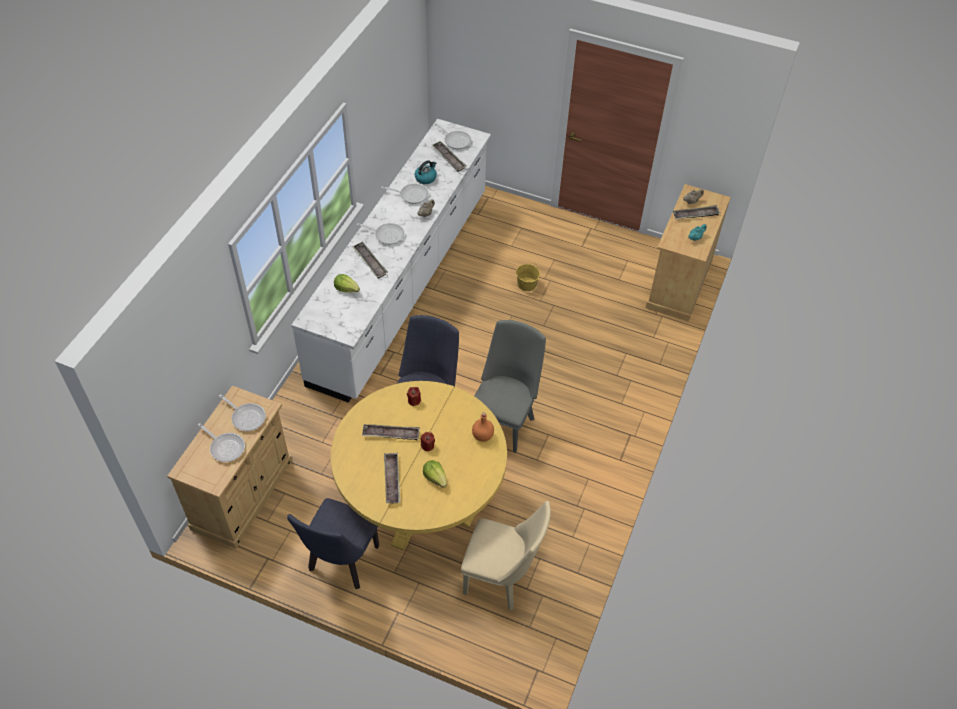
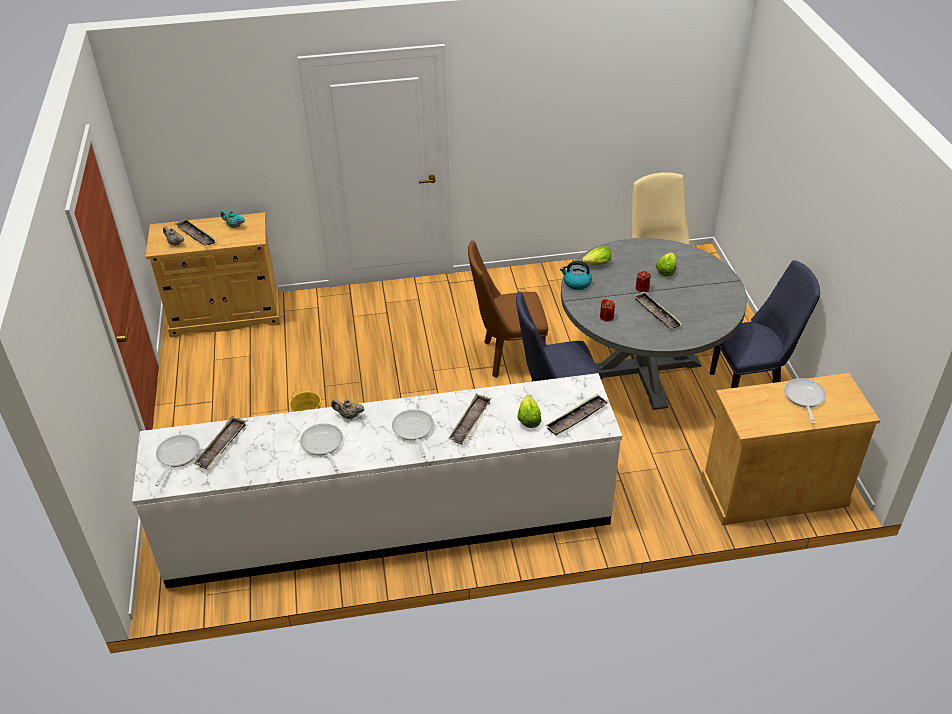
camera: 120 degrees left, 10 degrees down
(246, 417) = (759, 404): frying pan -> none
(392, 480) = (697, 291): tray -> tray (576, 418)
(421, 502) = (643, 369): yellow dining table -> grey dining table
(426, 178) = (278, 448): kettle -> kettle (576, 283)
(482, 436) = (597, 264): orange bottle -> lettuce
(504, 422) = (507, 357): grey chair -> brown chair

